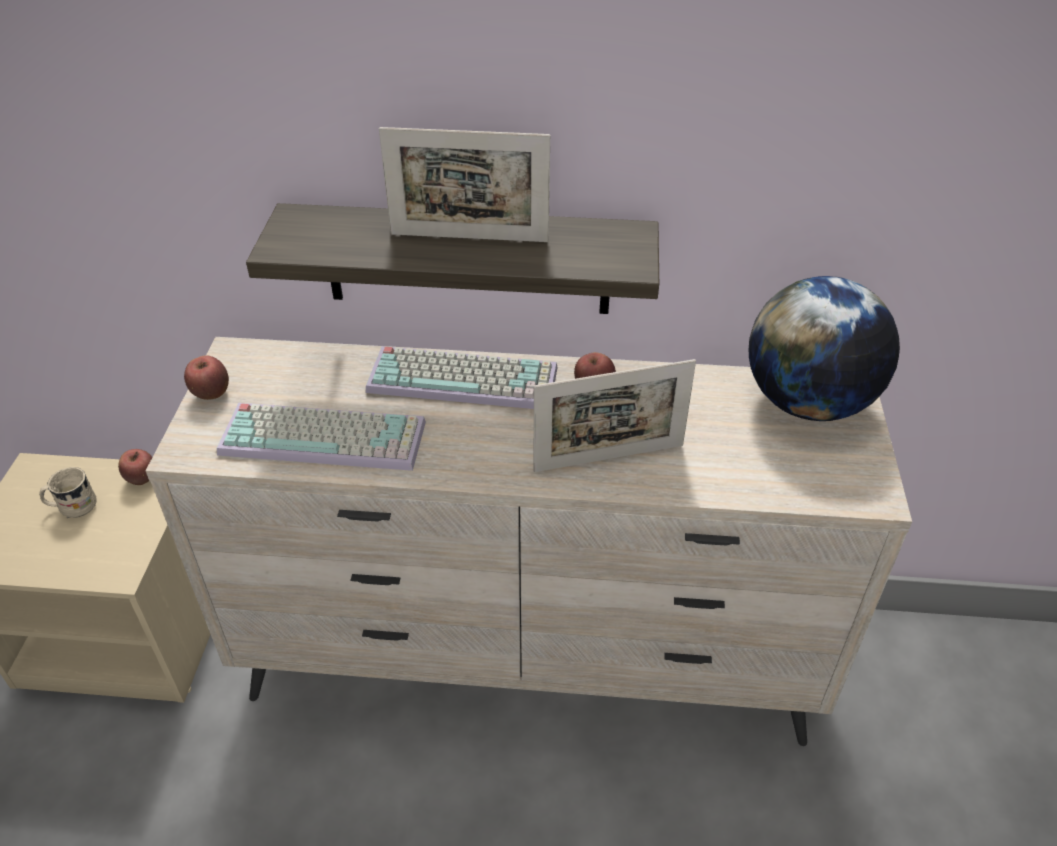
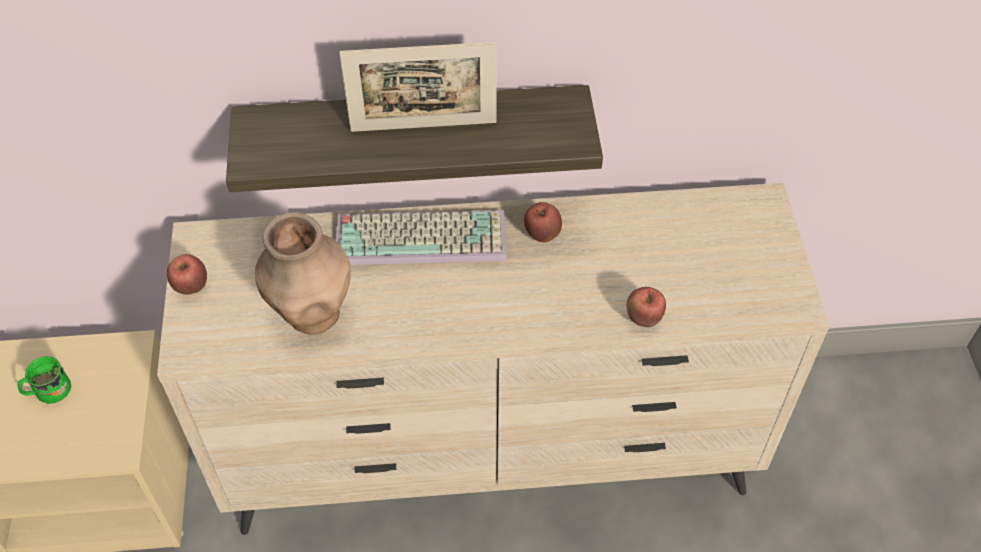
camera: 10 degrees left, 10 degrees up
(72, 507) = (48, 392): beige mug -> green mug
(142, 479) = (107, 353): apple -> apple (643, 319)
(326, 436) = (312, 315): keyboard -> brown vase
(609, 458) = (568, 302): picture frame -> none
(808, 403) = (731, 221): globe -> none

